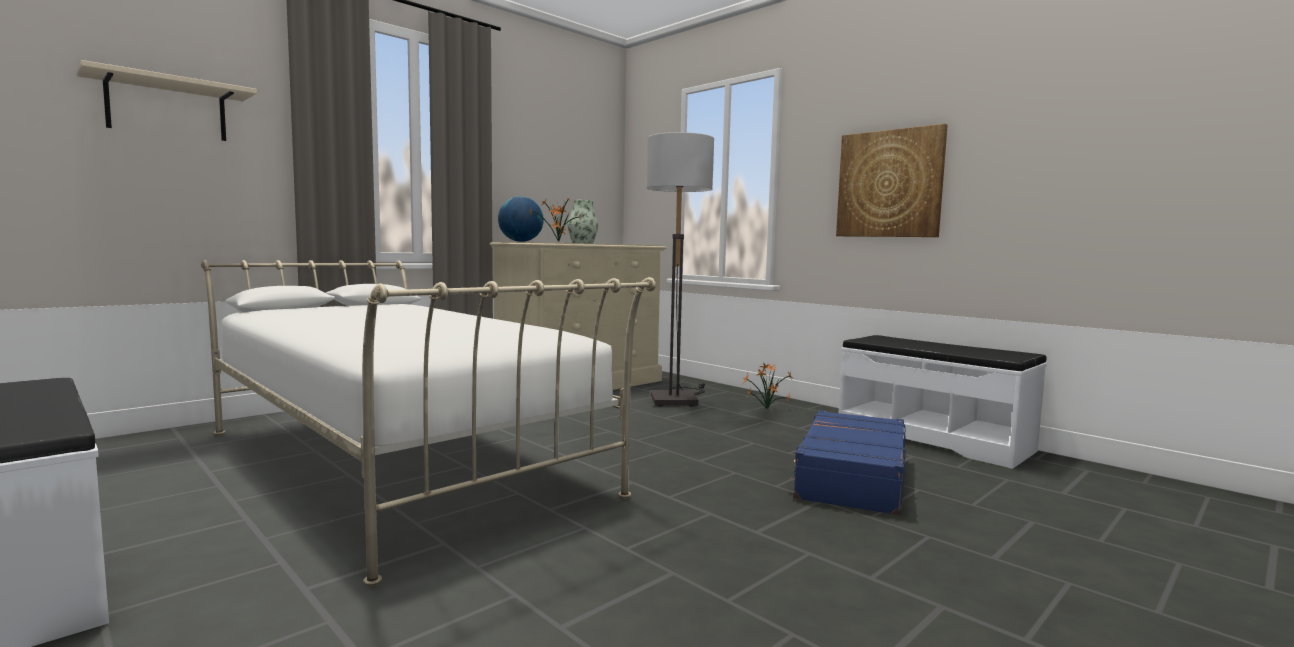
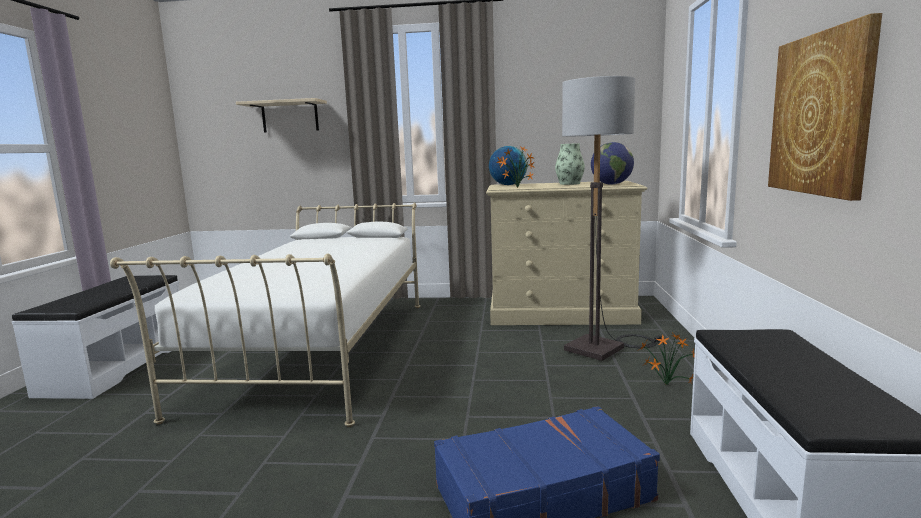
camera: 50 degrees right, 5 degrees up
(628, 244) = (611, 184): none -> globe

